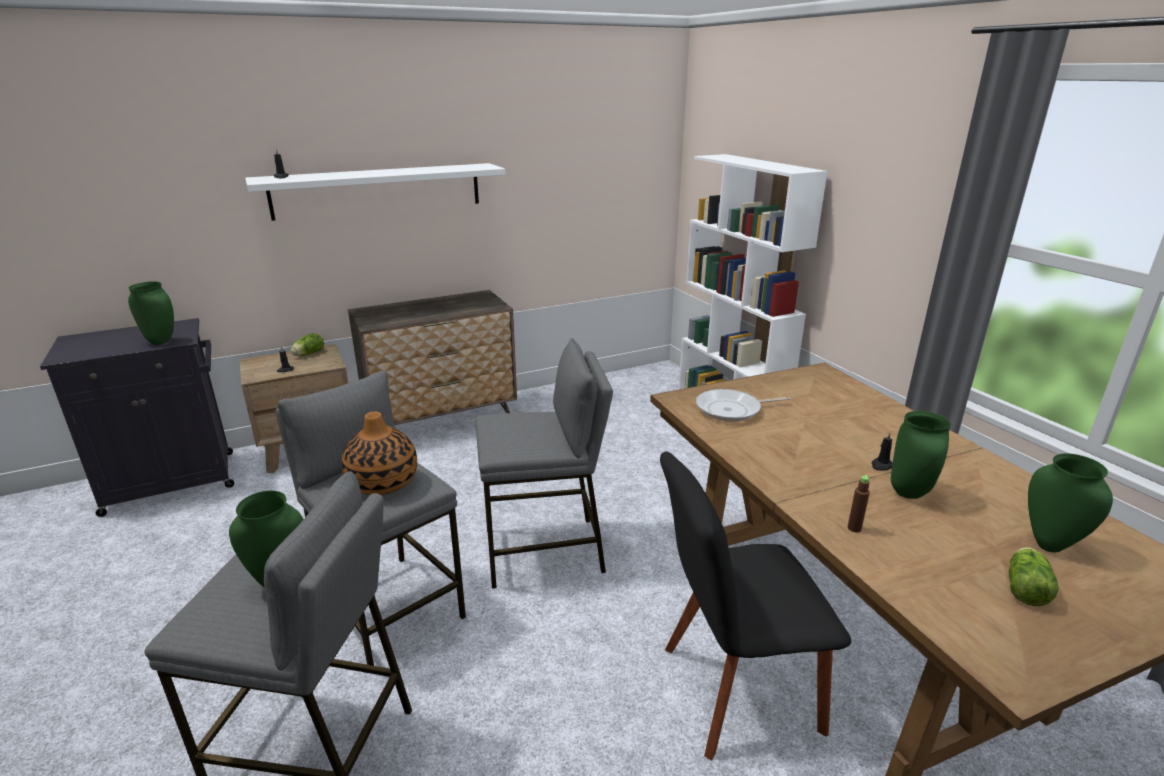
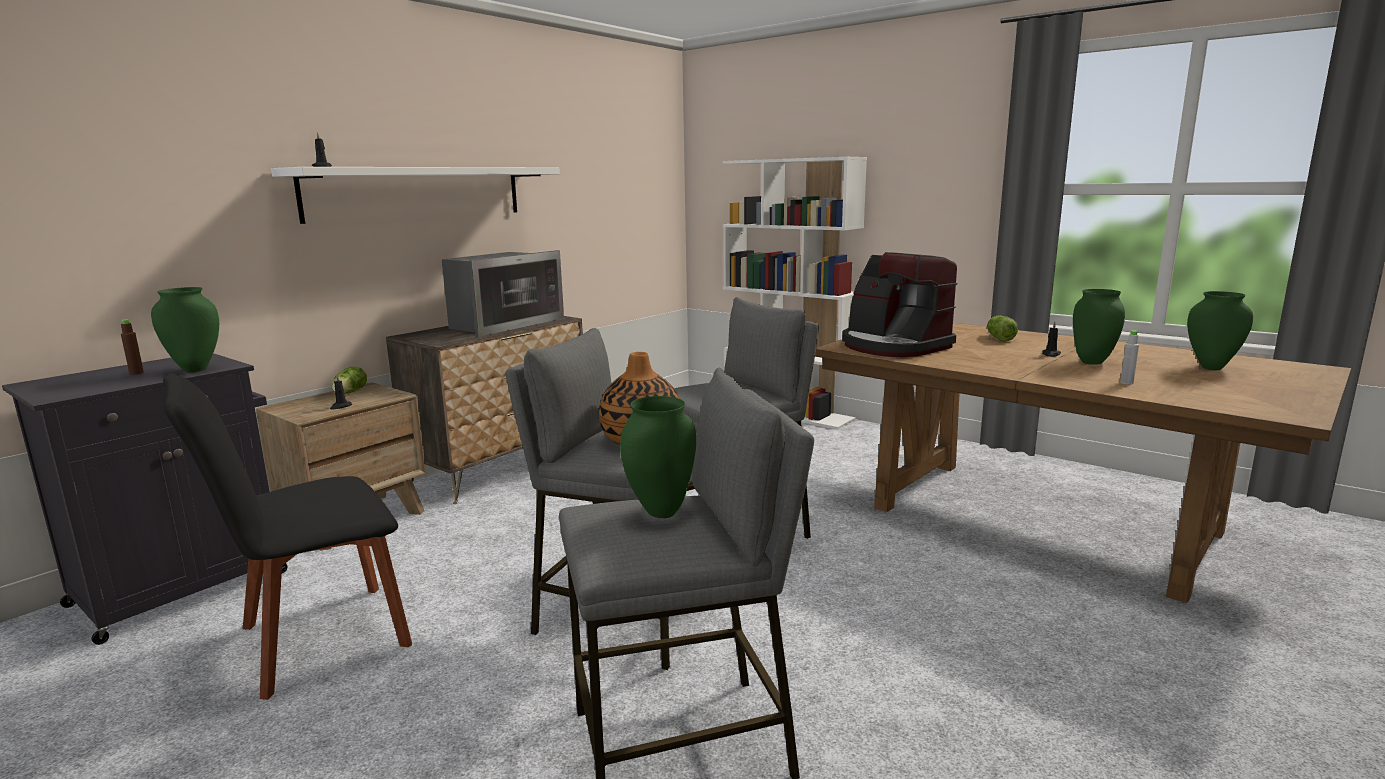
camera: 25 degrees left, 10 degrees down
(444, 307) = (503, 324): none -> microwave
(732, 410) = (893, 346): frying pan -> coffee machine
(732, 691) = (1006, 581): black chair -> black chair (314, 640)
(854, 528) = (1090, 381): brown bottle -> brown bottle (136, 373)
(893, 543) = (1126, 383): none -> grey bottle
(1025, 587) = (1232, 385): lettuce -> lettuce (999, 338)

